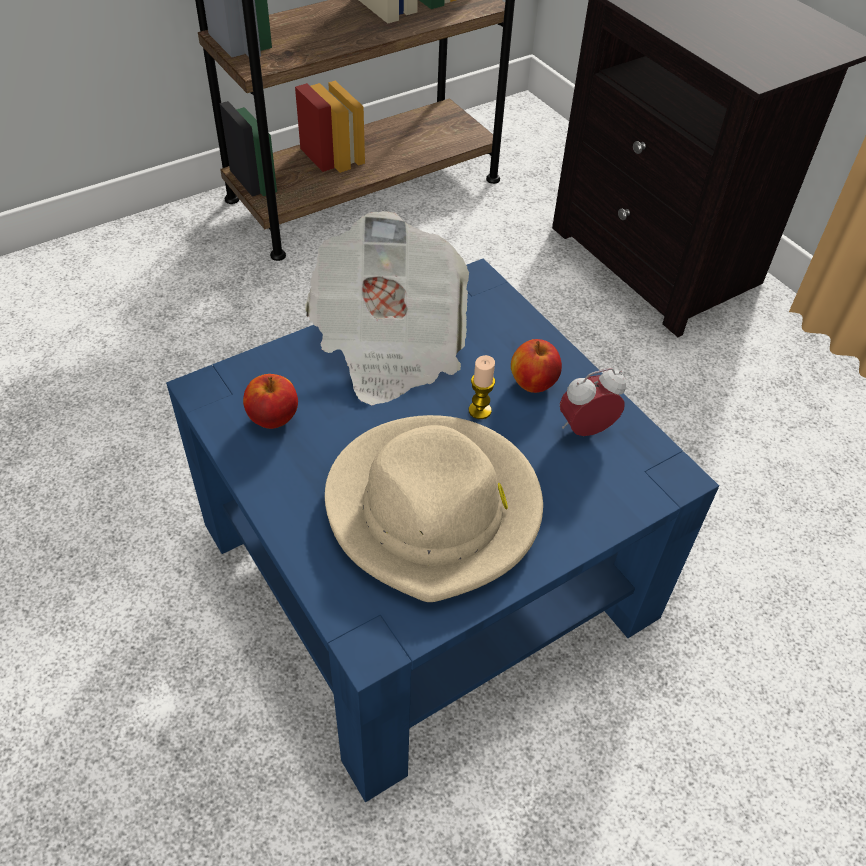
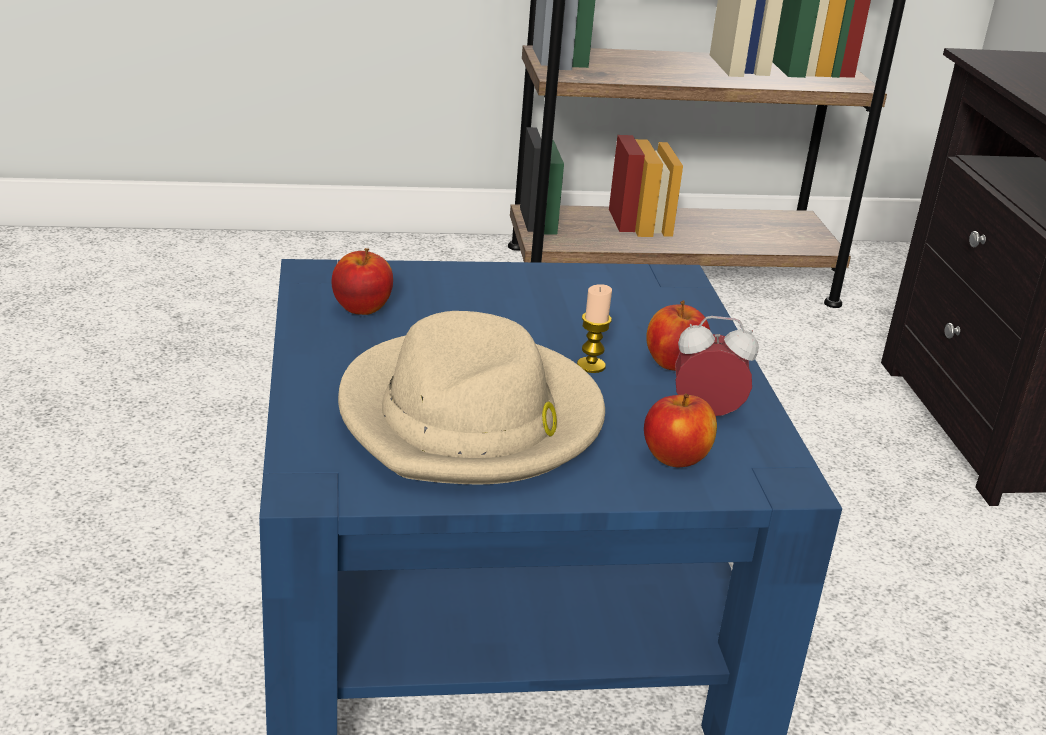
camera: 25 degrees right, 20 degrees down
(389, 343) = (534, 293): newspaper -> none
(594, 486) = (675, 458): none -> apple

